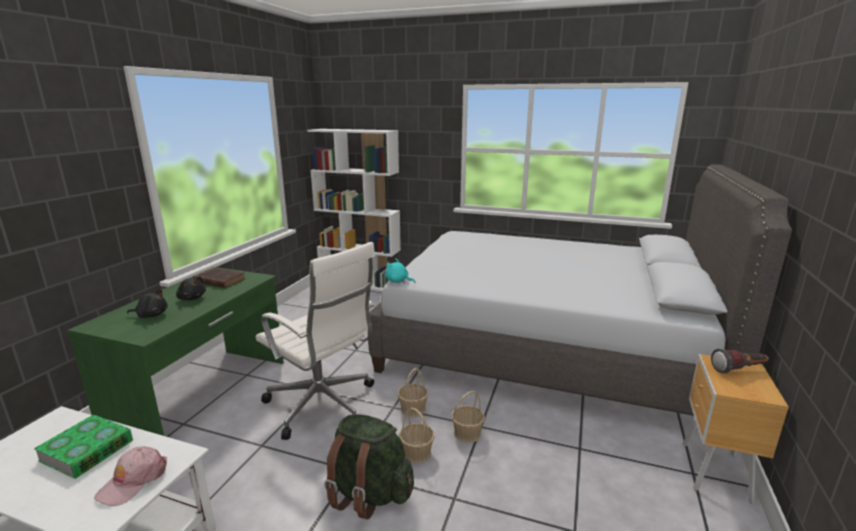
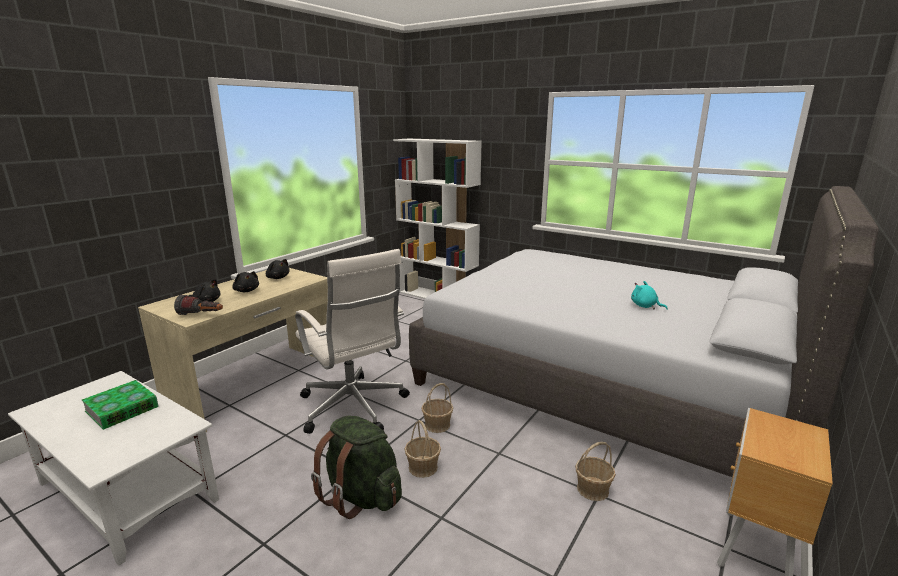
camera: 15 degrees right, 0 degrees up
(133, 481) = (143, 439): pink cap -> none
(204, 396) = (255, 383): green desk -> beige desk
(218, 280) = (277, 278): brown book -> black plush toy
(398, 281) = (440, 293): turquoise plush toy -> turquoise plush toy (645, 306)
(467, 433) = (482, 458): basket -> basket (593, 489)
(739, 370) = (790, 433): flashlight -> flashlight (201, 315)

